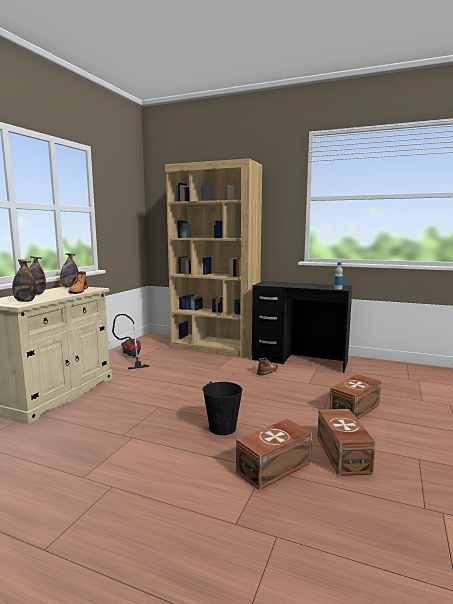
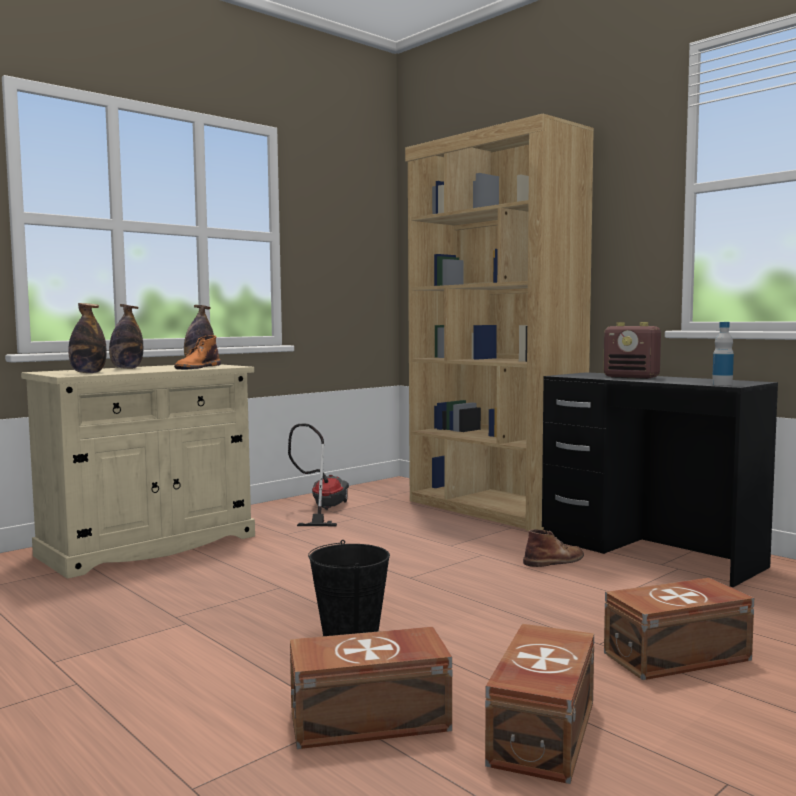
camera: 25 degrees right, 5 degrees down
(292, 285) = (632, 377): none -> radio

